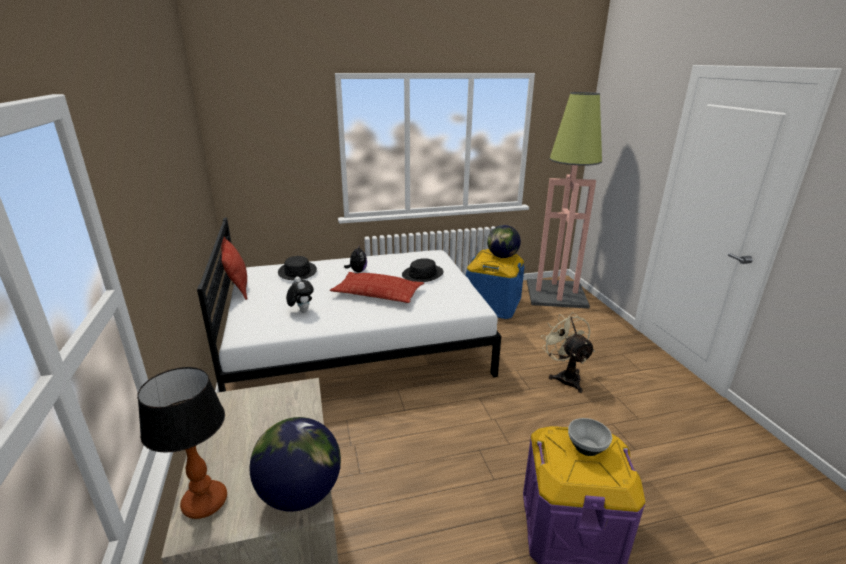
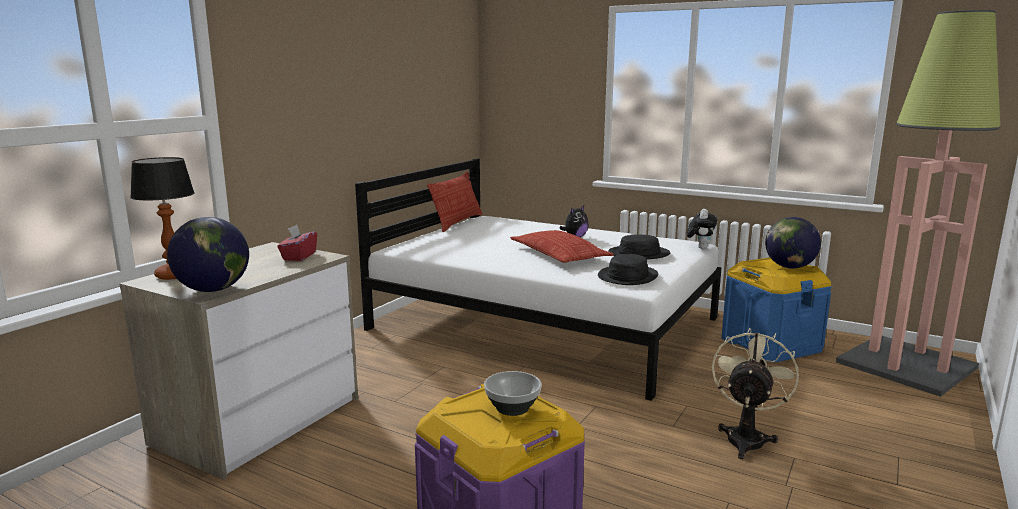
camera: 45 degrees right, 10 degrees down
(278, 402) = (298, 256): none -> red tissue box
(297, 272) = (517, 225): black hat -> black hat (627, 276)
(301, 310) = (468, 248): plush toy -> plush toy (700, 248)

